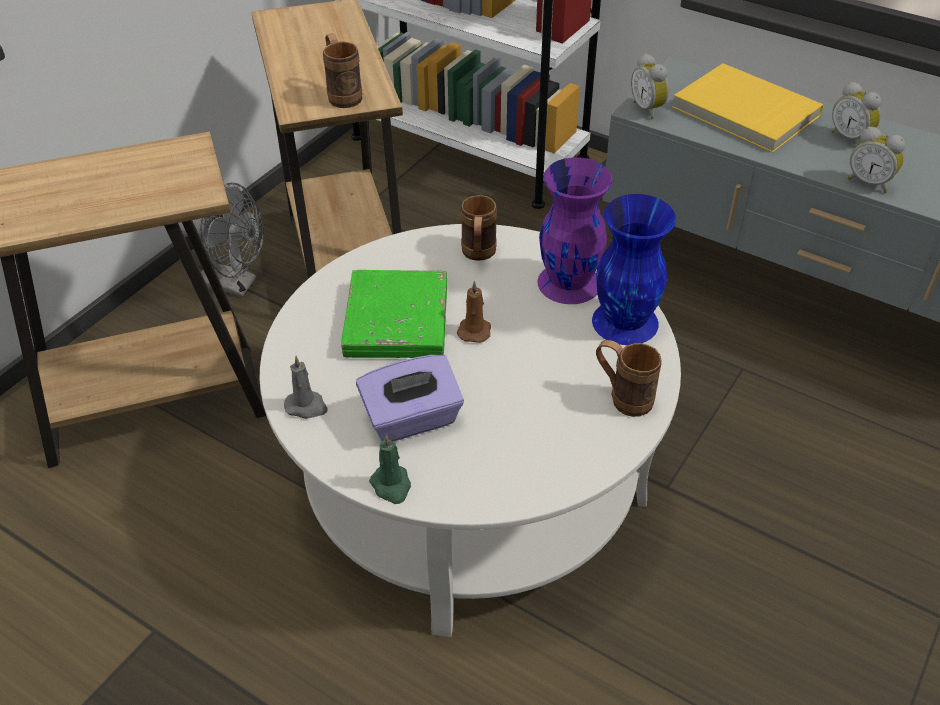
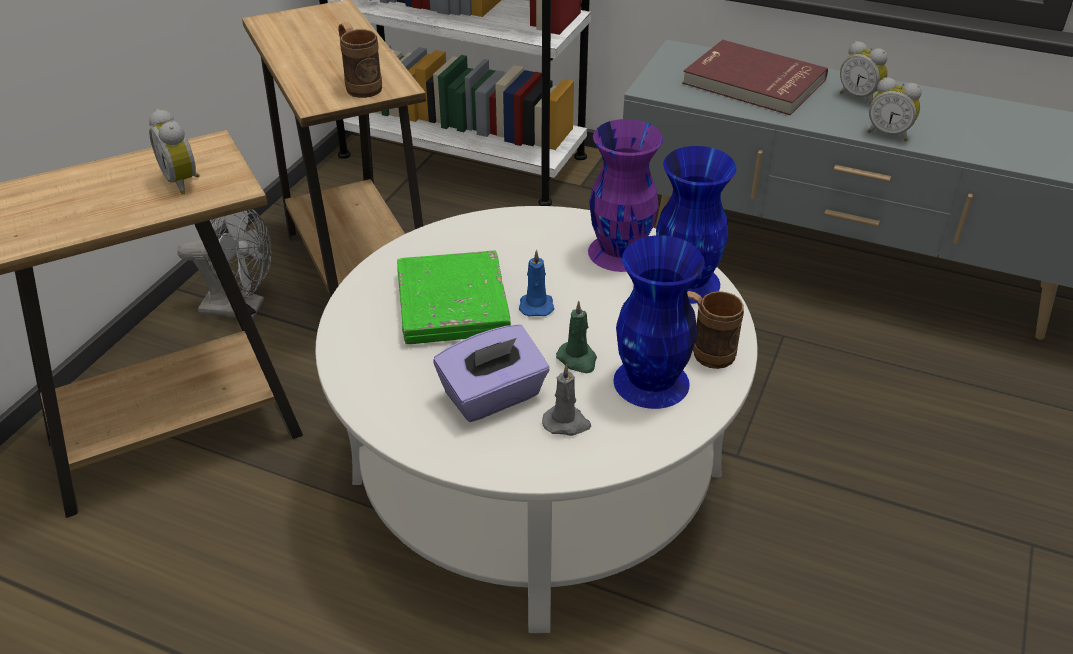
camera: 10 degrees left, 5 degrees down
(307, 406) = (377, 396): grey candle -> grey candle (567, 423)
(392, 486) = (488, 463): green candle -> green candle (578, 359)
(474, 330) = (536, 305): brown candle -> blue candle
(478, 255) = (521, 236): brown mug -> none
(564, 423) = (650, 383): none -> blue vase
(649, 109) = (660, 87): alarm clock -> alarm clock (184, 181)
(744, 112) = (753, 83): yellow book -> red book

